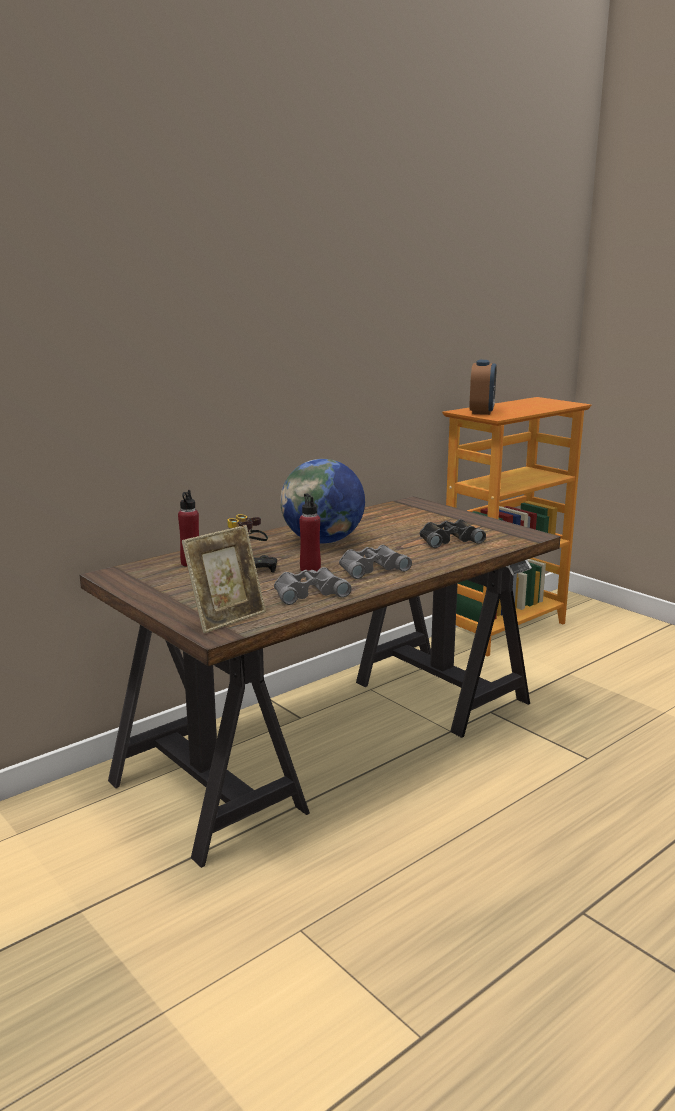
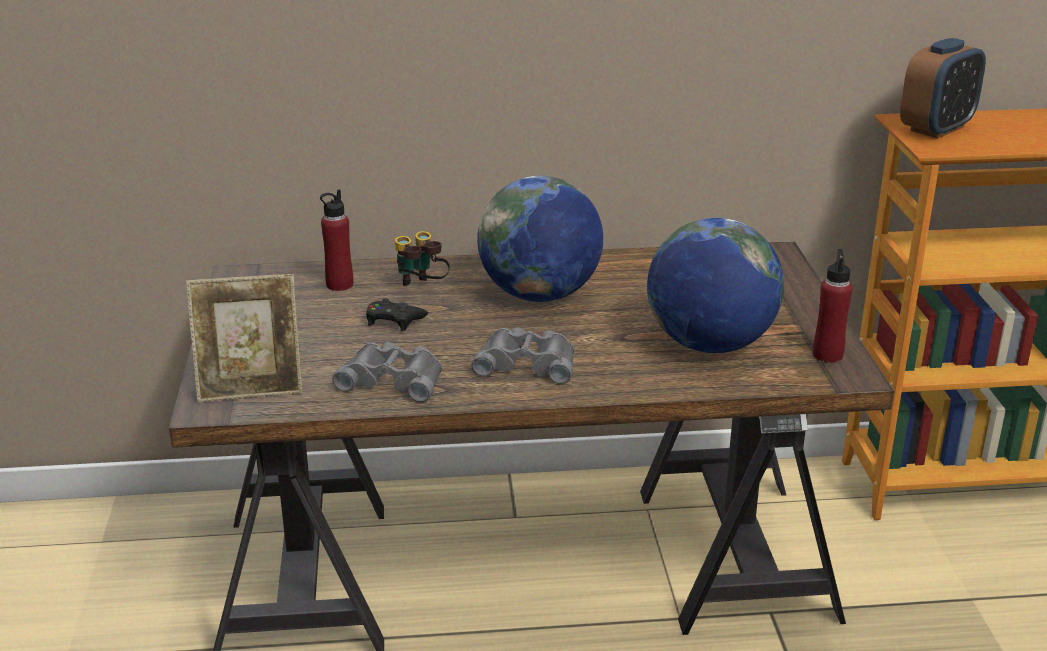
camera: 35 degrees right, 10 degrees up
(310, 569) = (453, 339): red bottle -> red bottle (827, 355)
(448, 540) = (709, 344): black binoculars -> globe

